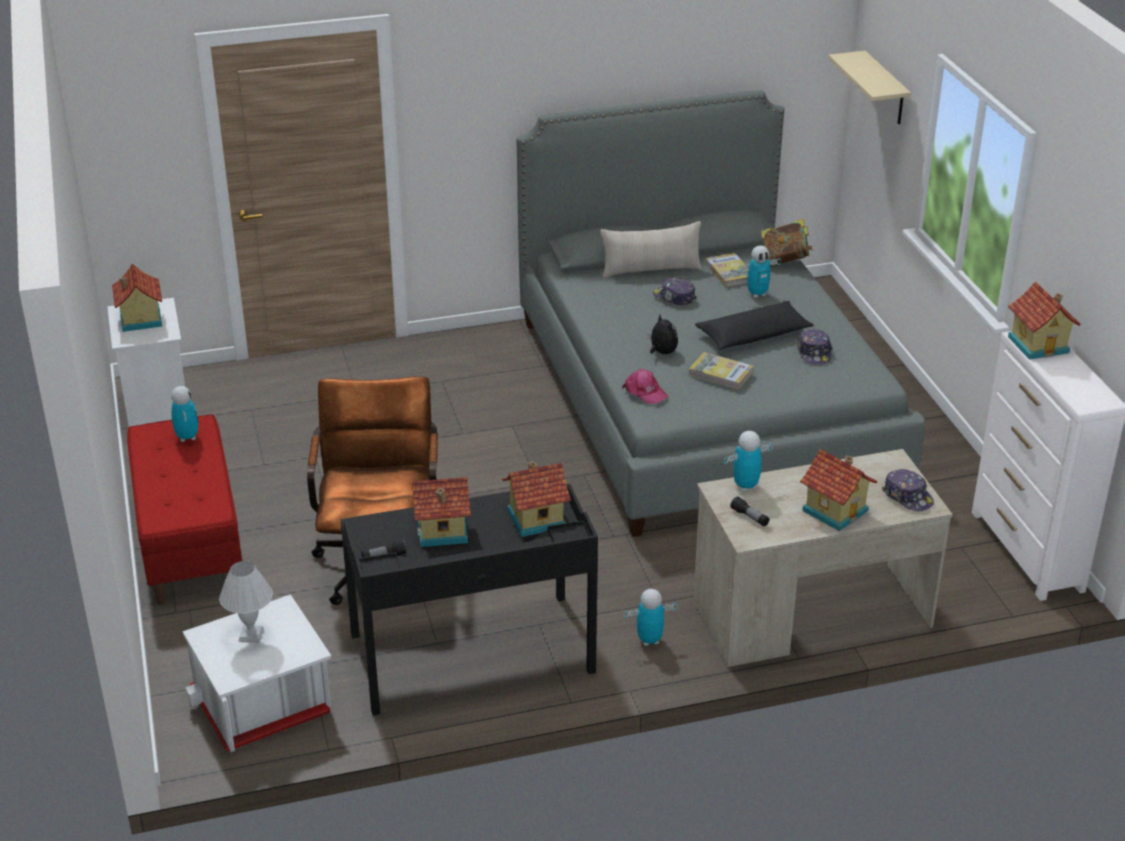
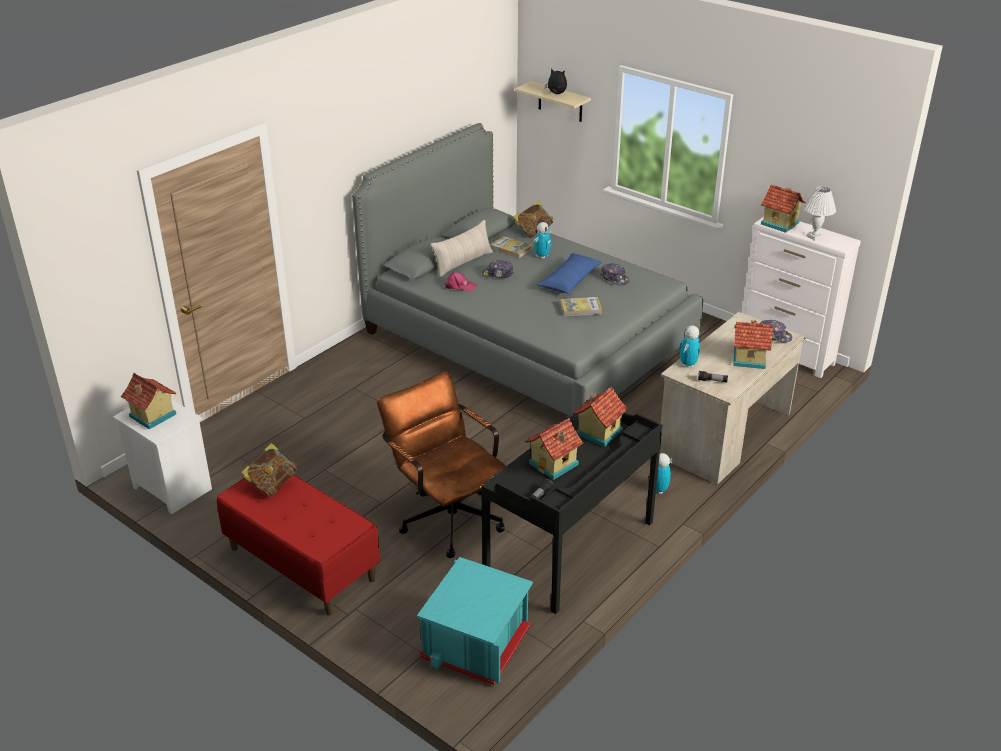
camera: 35 degrees left, 0 degrees up
(187, 437) = (272, 484): toy robot -> book
(250, 635) = (466, 595): white table lamp -> white table lamp (814, 237)
(264, 701) = (477, 641): white storage box -> turquoise storage box
(645, 392) = (552, 335): pink cap -> pink cap (460, 286)
(662, 352) = (531, 309): plush toy -> plush toy (556, 94)
(753, 335) = (569, 280): black pillow -> blue pillow

